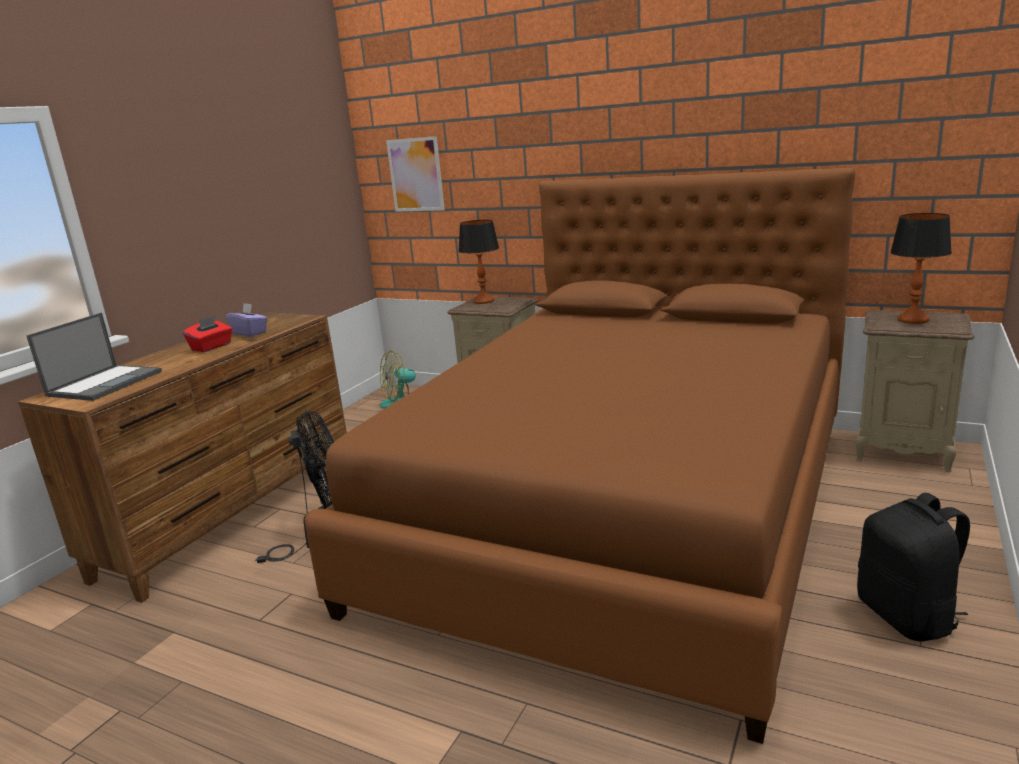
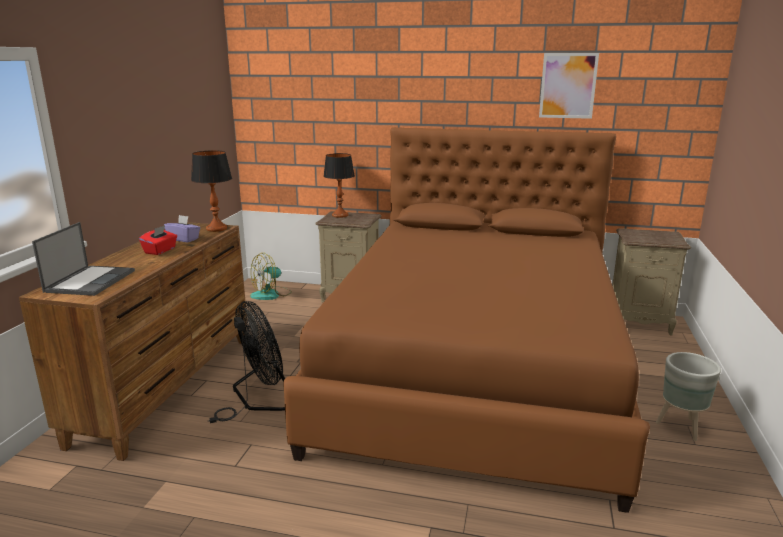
camera: 15 degrees left, 0 degrees up
(415, 175) = (285, 115): picture -> picture (568, 85)
(907, 616) = (681, 427): black backpack -> grey planter
(913, 319) = (649, 235): table lamp -> table lamp (217, 228)

